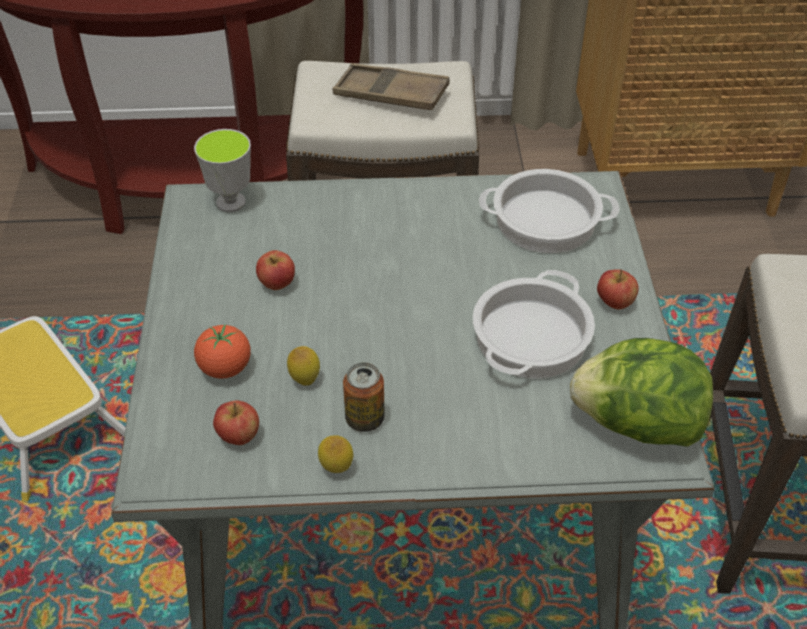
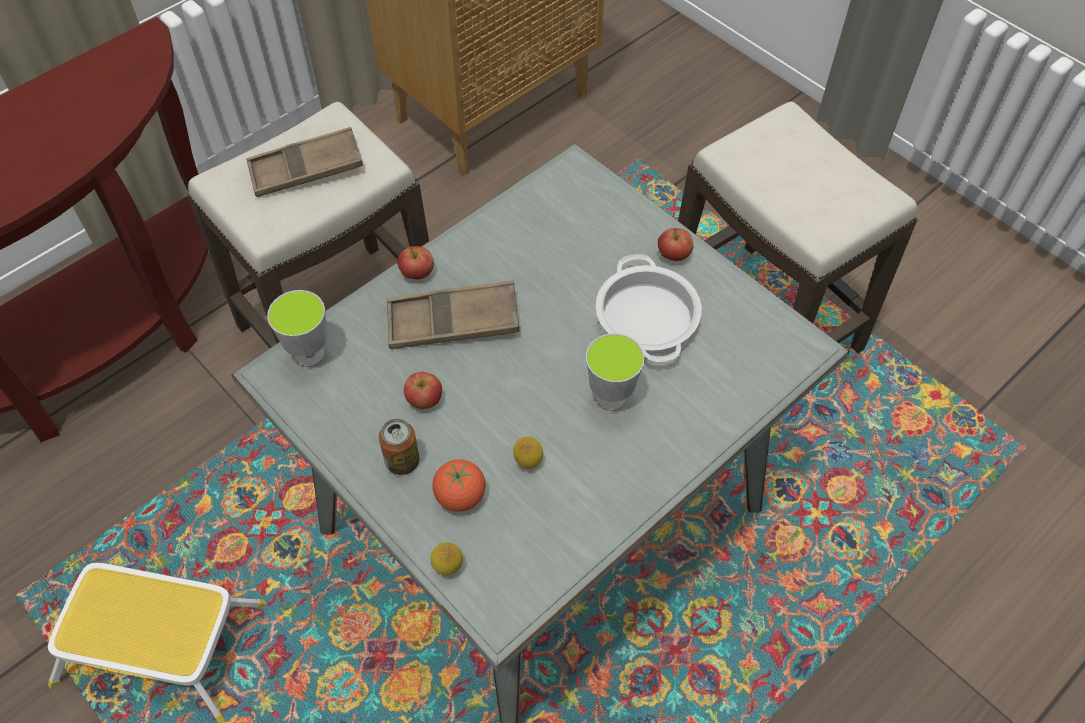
camera: 40 degrees left, 10 degrees up
(238, 436) = (527, 540): apple -> apple (417, 273)
(336, 469) = (619, 512): lemon -> lemon (448, 568)
(362, 242) = (453, 322): none -> brown tray
(365, 419) = (600, 461): can -> can (402, 461)
(429, 377) = (610, 398): none -> cup
(545, 221) = (566, 218): cooking pot -> none
(636, 424) = (769, 339): lettuce -> none

